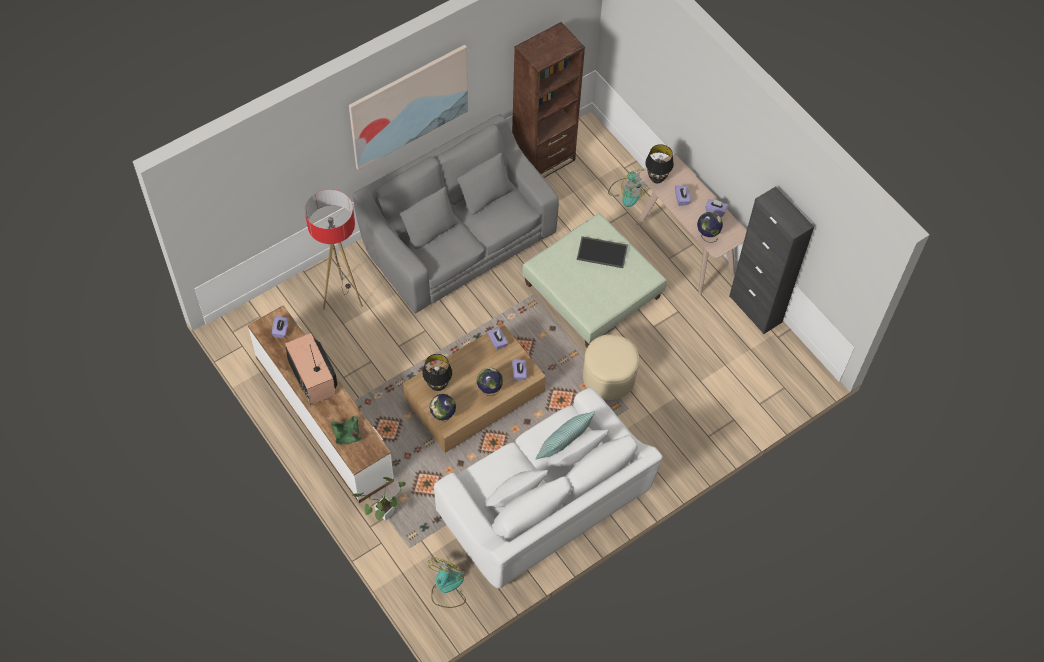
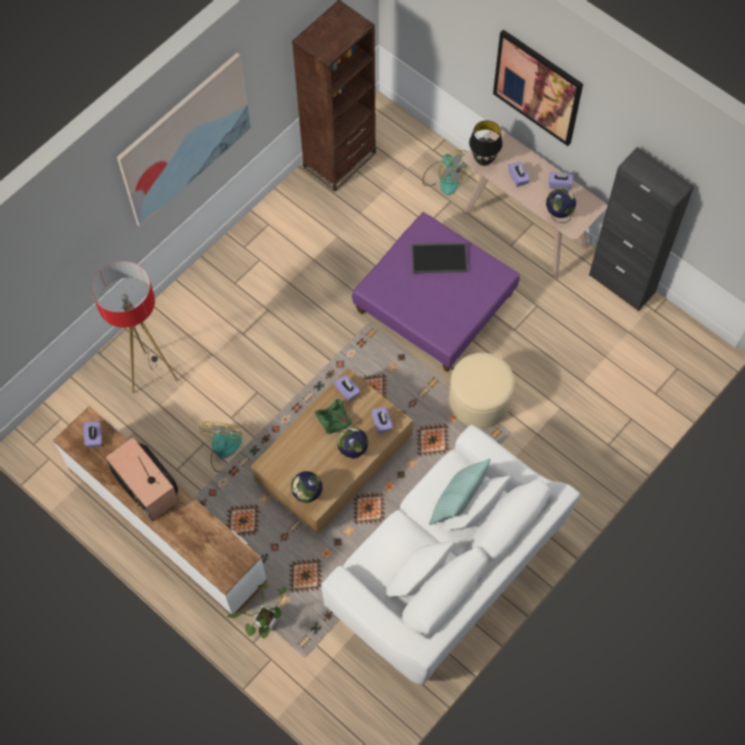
camera: 10 degrees left, 5 degrees up
(347, 434) = (204, 546): green bowl -> green bowl (334, 420)
(437, 385) = (292, 459): black table lamp -> none
(447, 588) = (360, 695): fan -> fan (226, 452)
(458, 241) = (268, 277): grey sofa -> none
(593, 291) = (436, 302): green ottoman -> purple ottoman
(708, 124) = (537, 87): none -> picture

